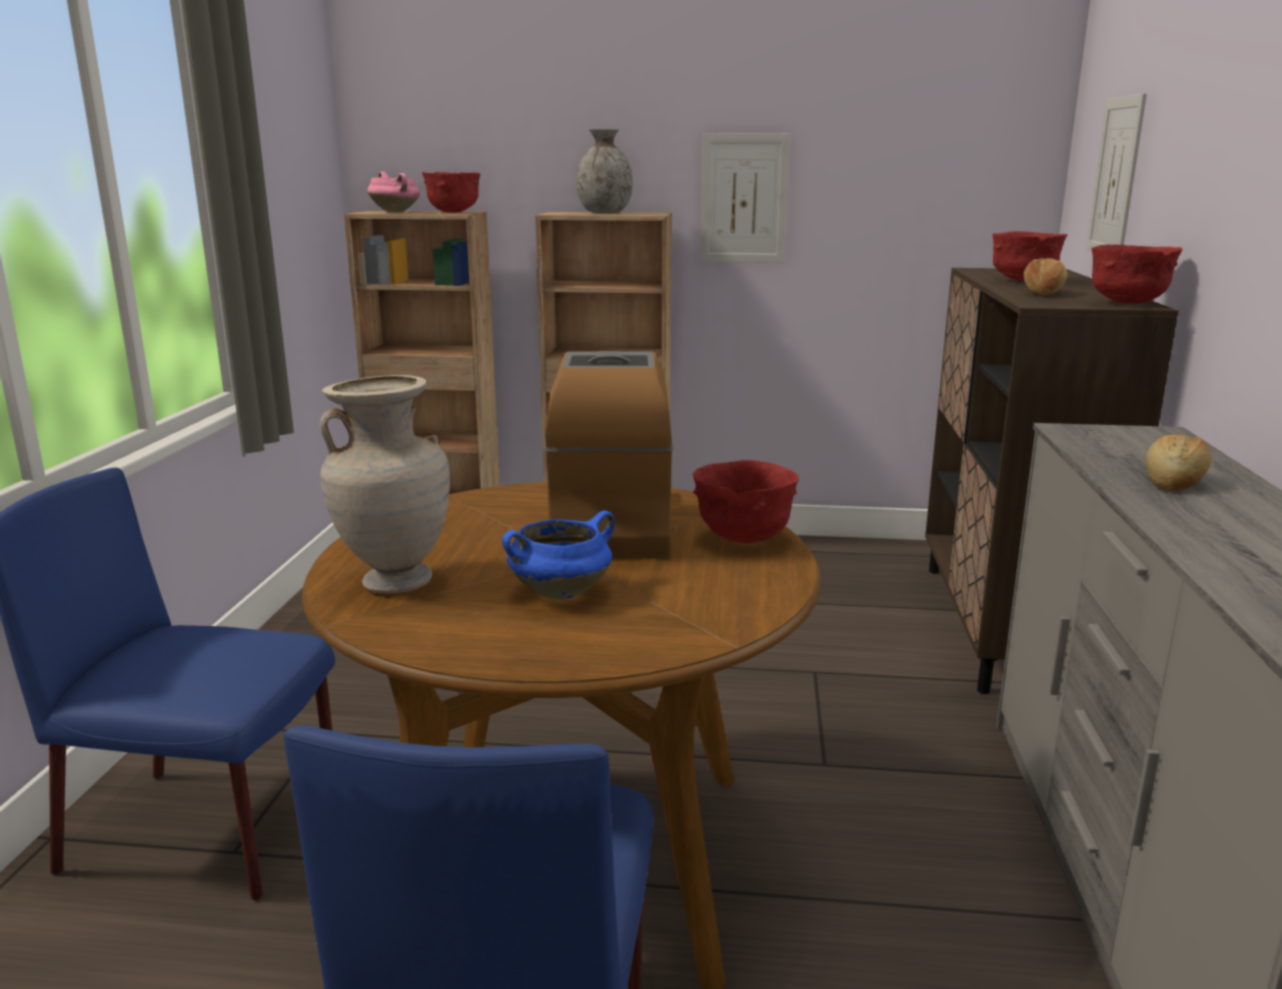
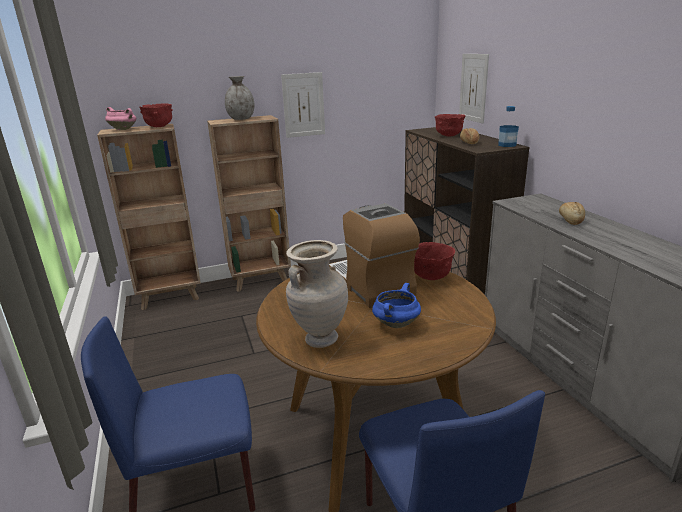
camera: 25 degrees left, 5 degrees up
(1127, 303) = (507, 145): red bowl -> bottle

